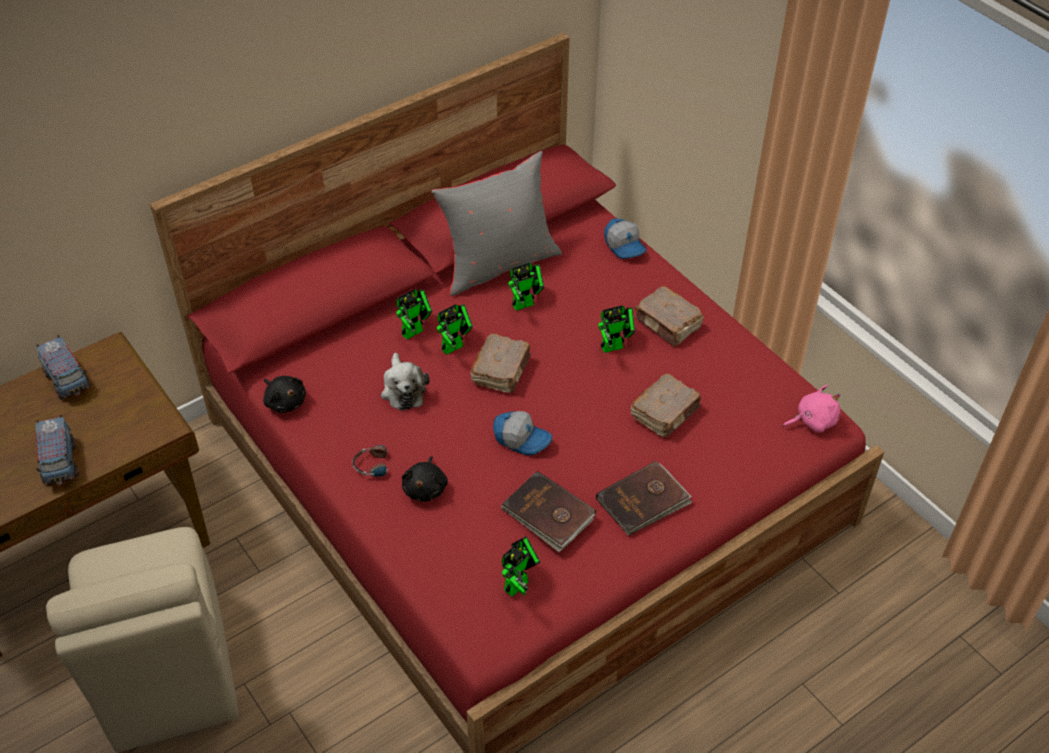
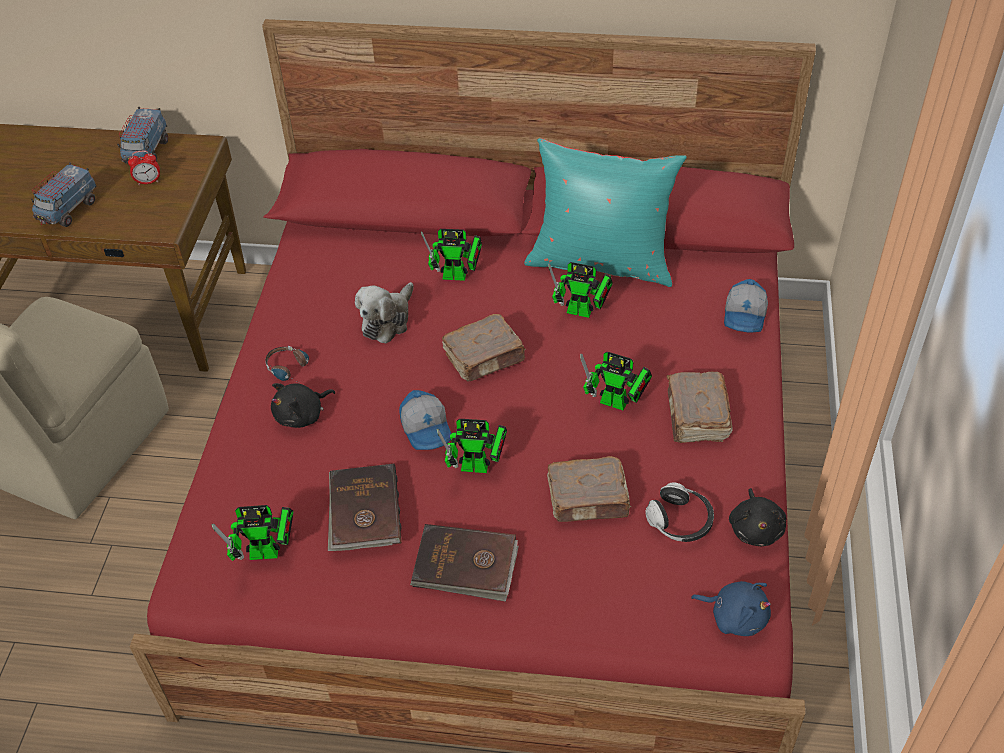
camera: 45 degrees right, 0 degrees up
(102, 401) = (148, 182): none -> alarm clock
(285, 401) = (290, 270): black plush toy -> black plush toy (756, 528)
(455, 345) = (475, 310): toy robot -> toy robot (479, 467)
(498, 264) = (601, 261): grey pillow -> turquoise pillow
(728, 390) = (680, 521): none -> headphones
(813, 421) = (735, 616): pink plush toy -> blue plush toy

